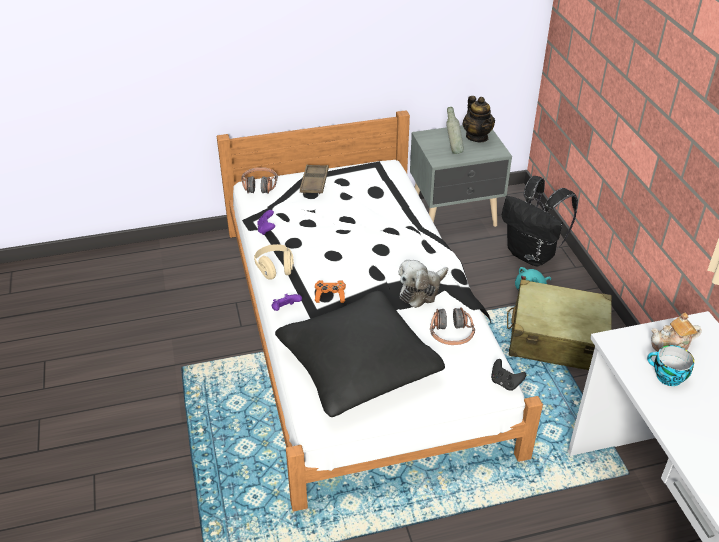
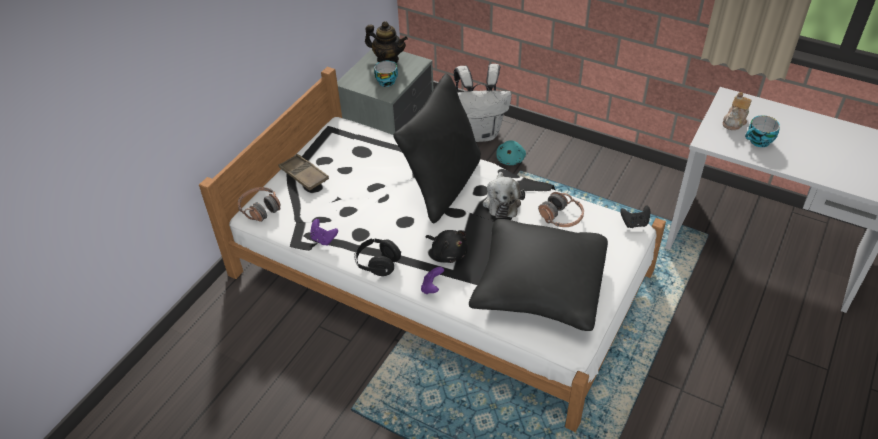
camera: 45 degrees left, 5 degrees up
(275, 269) = (377, 264): beige headphones -> black headphones
(330, 296) = (448, 253): orange game controller -> black plush toy
(395, 250) = (442, 185): none -> black pillow
(453, 151) = (387, 81): grey bottle -> cup
(532, 255) = (478, 133): black backpack -> white backpack
(556, 339) = (567, 181): beige suitcase -> none

